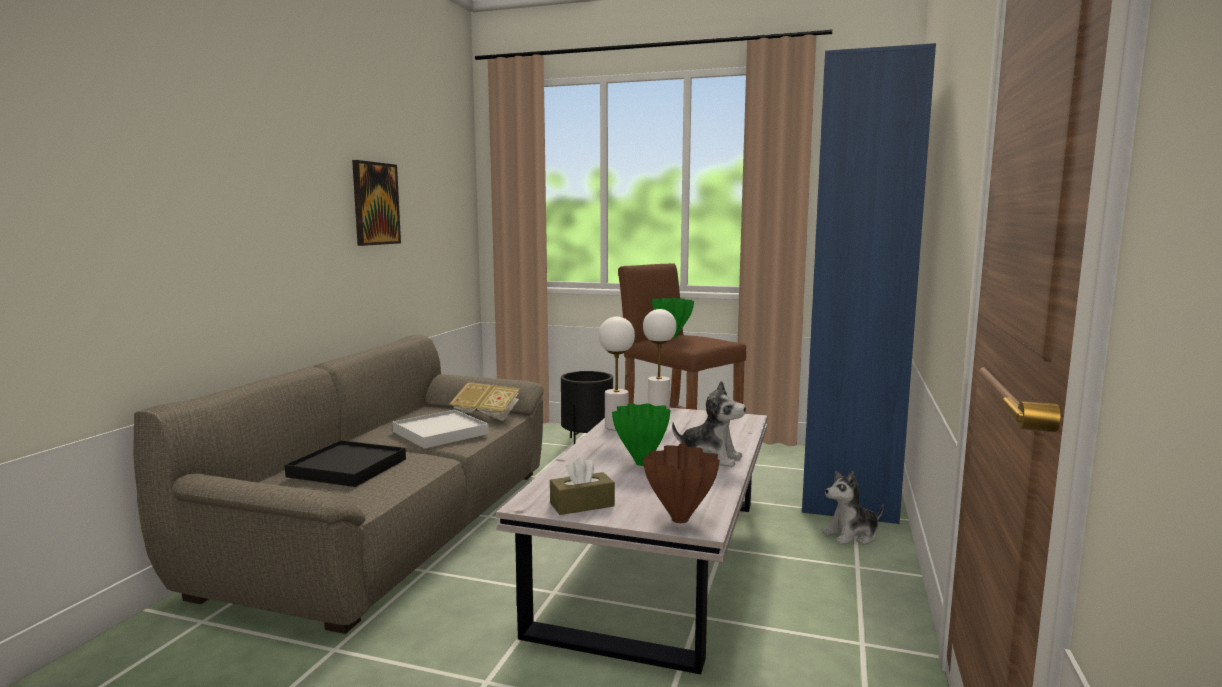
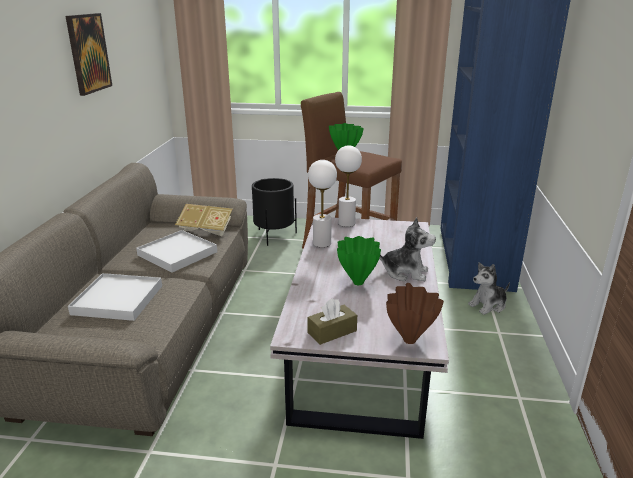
camera: 10 degrees left, 15 degrees up
(347, 468) = (118, 299): black tray -> white tray

